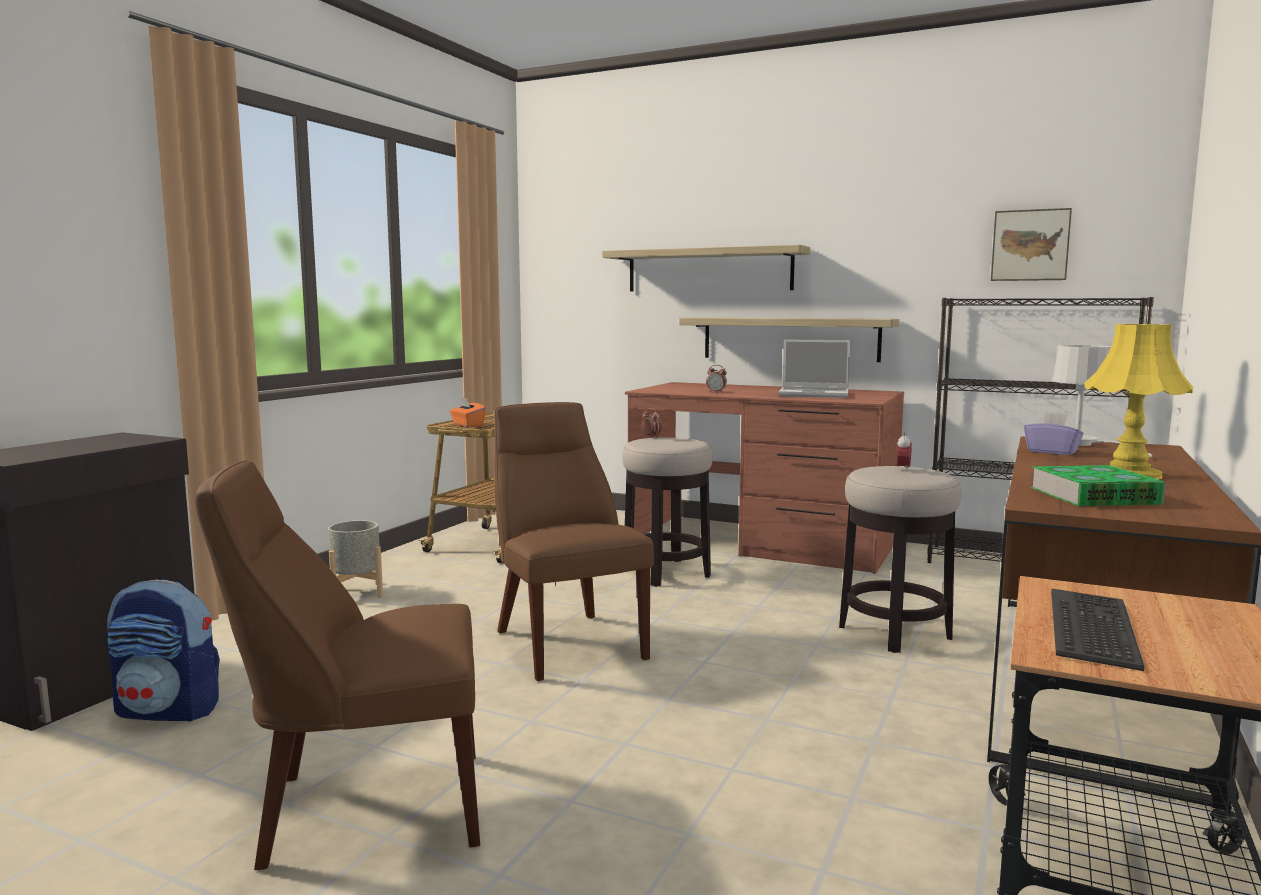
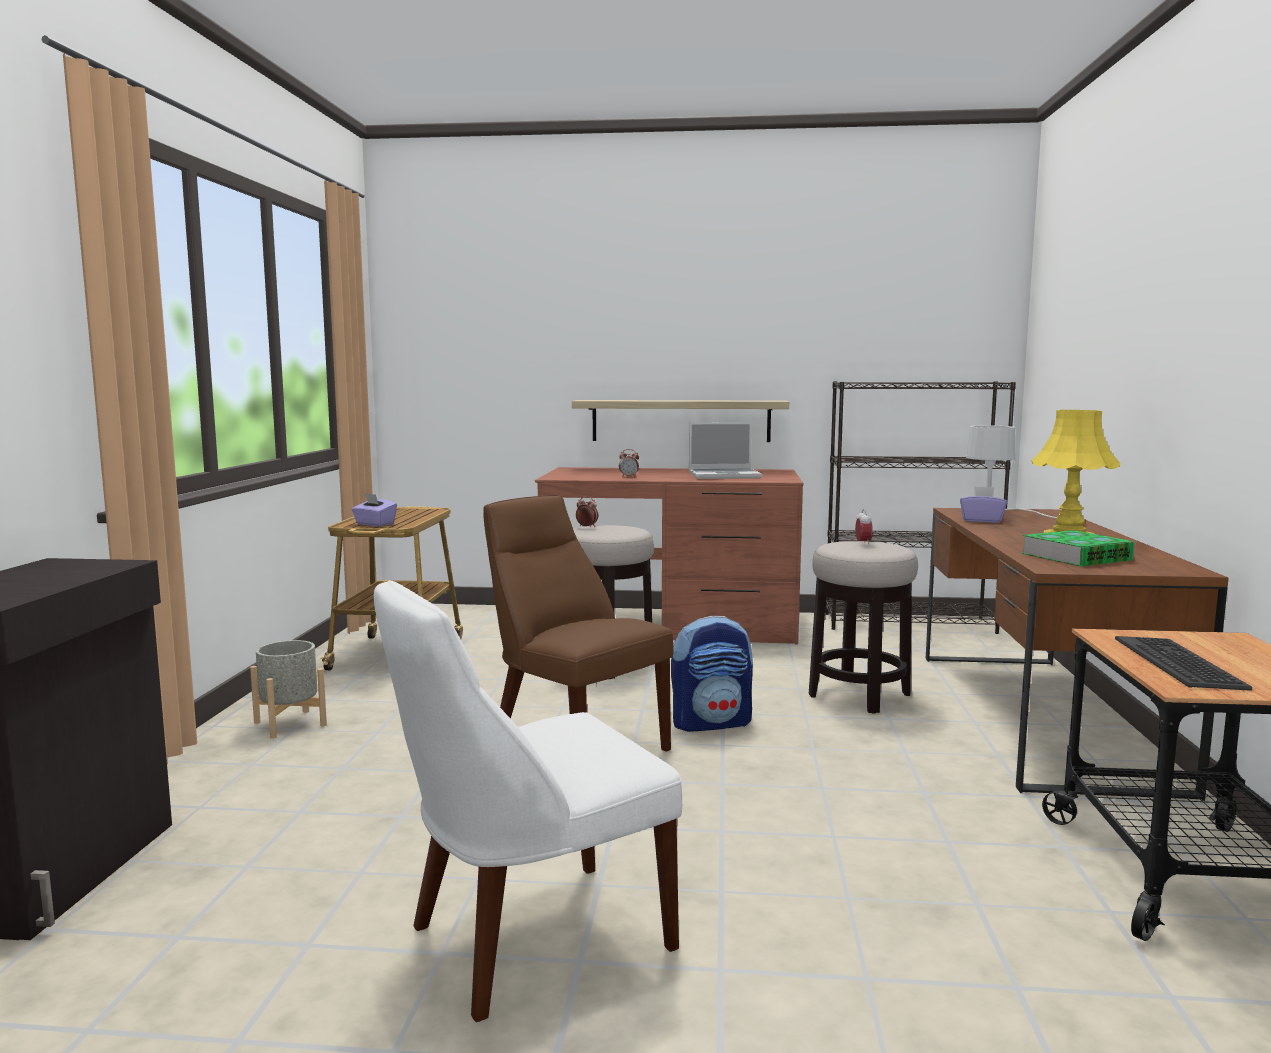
camera: 20 degrees left, 0 degrees up
(169, 710) = (194, 885): backpack -> backpack (711, 723)
(363, 809) = (529, 940): brown chair -> white chair
(467, 425) = (374, 524): orange tissue box -> purple tissue box
(708, 270) = (594, 351): shelf -> none
(1030, 245) = (901, 333): picture -> none

